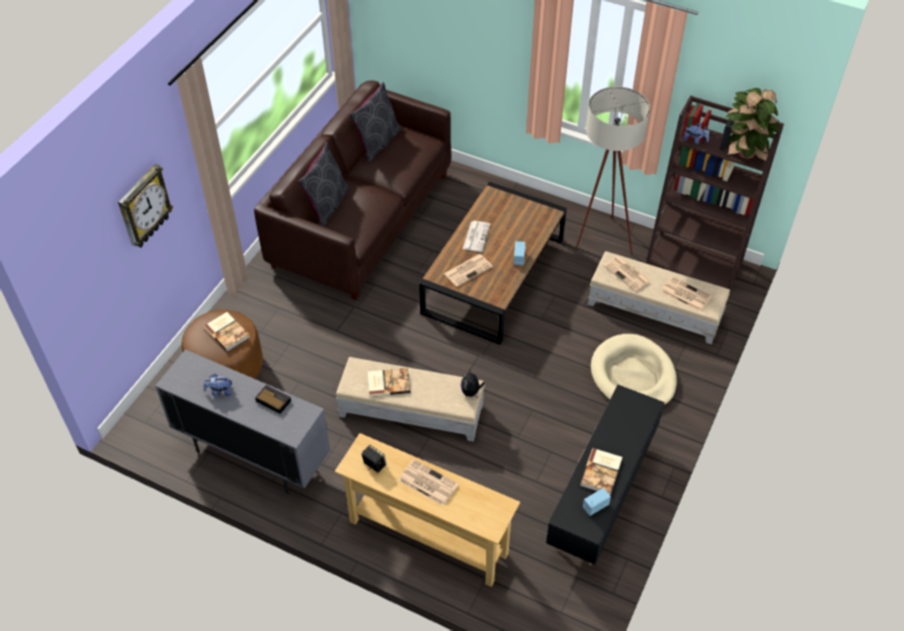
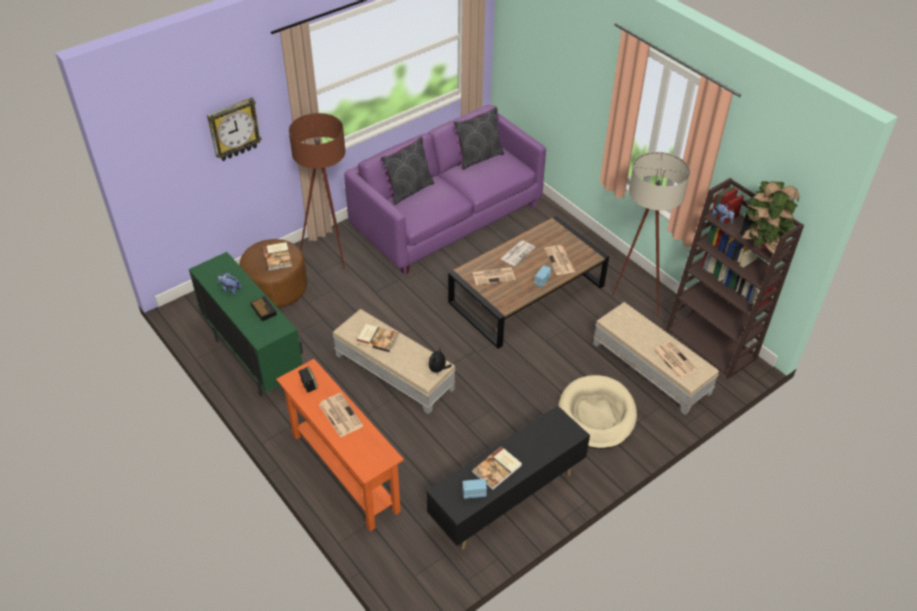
camera: 25 degrees right, 5 degrees down
(253, 456) = (254, 359): grey cabinet -> green cabinet
(263, 307) = (330, 256): none -> brown floor lamp
(362, 219) = (447, 218): brown sofa -> purple sofa
(427, 538) = (344, 473): beige console table -> orange console table
(628, 274) = (632, 326): newspaper -> newspaper (559, 261)

